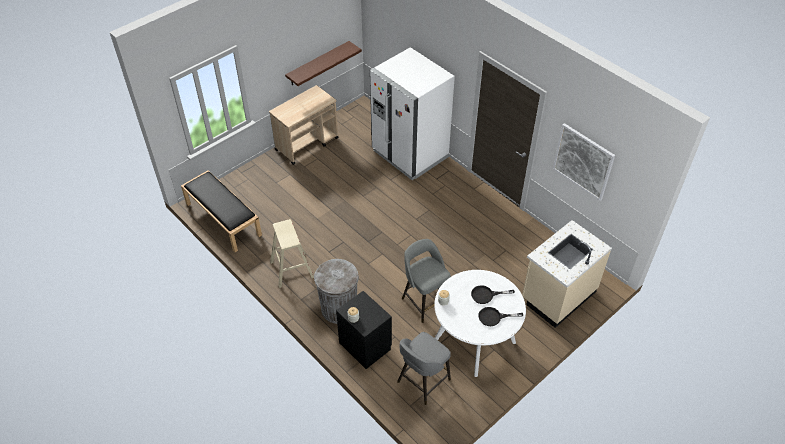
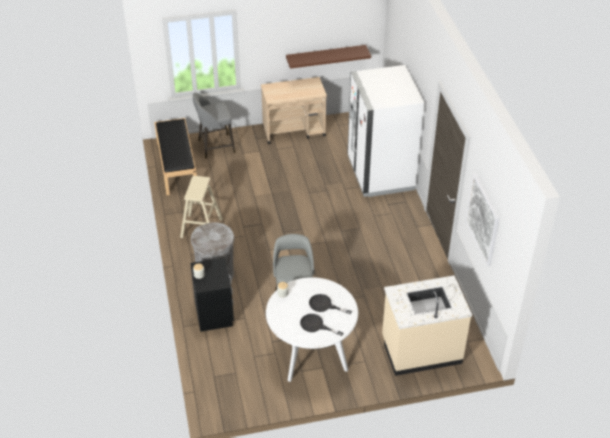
camera: 30 degrees right, 5 degrees down
(422, 382) = (239, 363): grey stool -> grey stool (215, 146)

